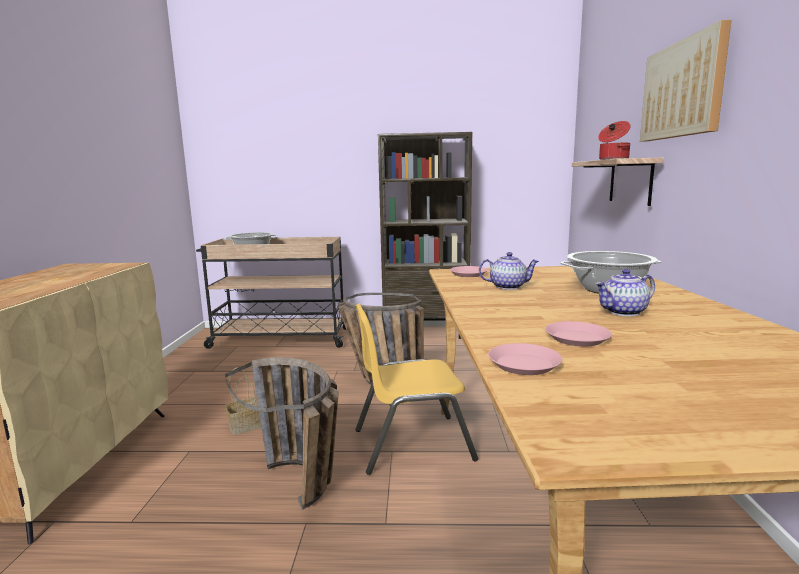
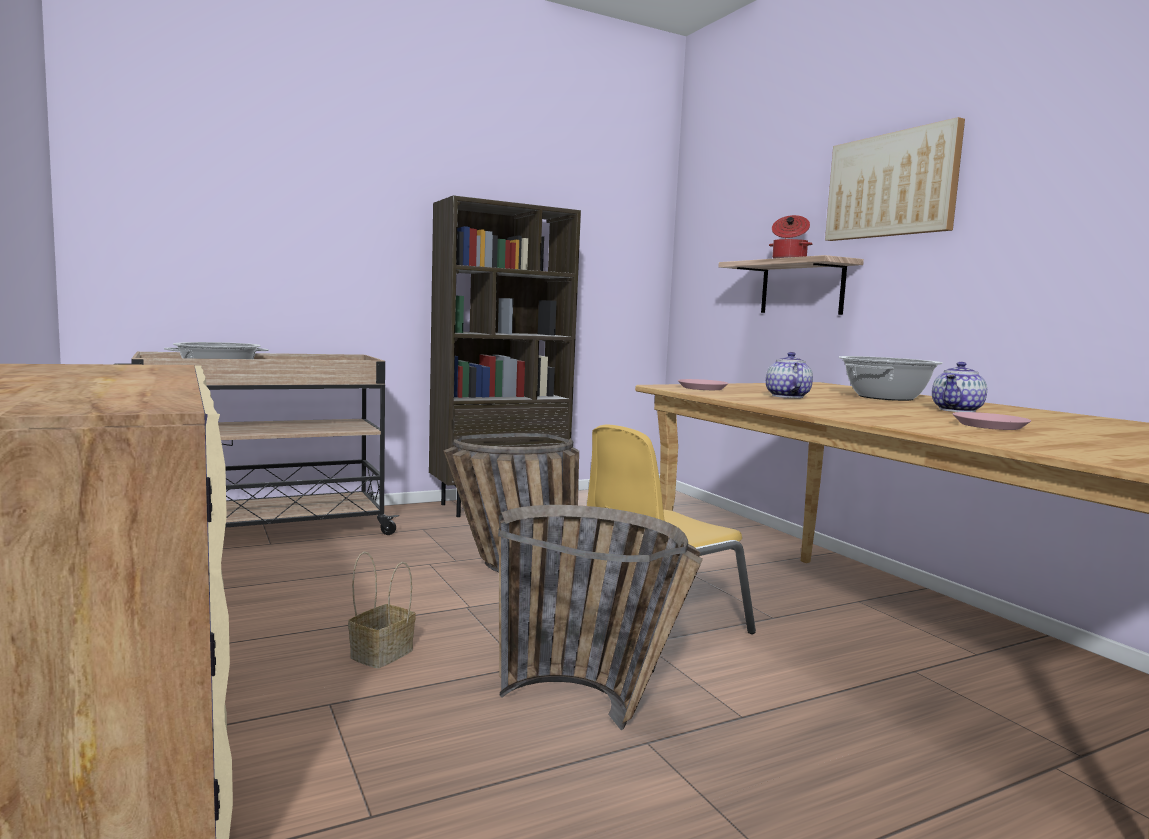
camera: 30 degrees left, 5 degrees down
(508, 286) = (786, 396): teapot -> teapot turned 60 degrees counterclockwise
(523, 364) = (1016, 441): pink plate -> none

